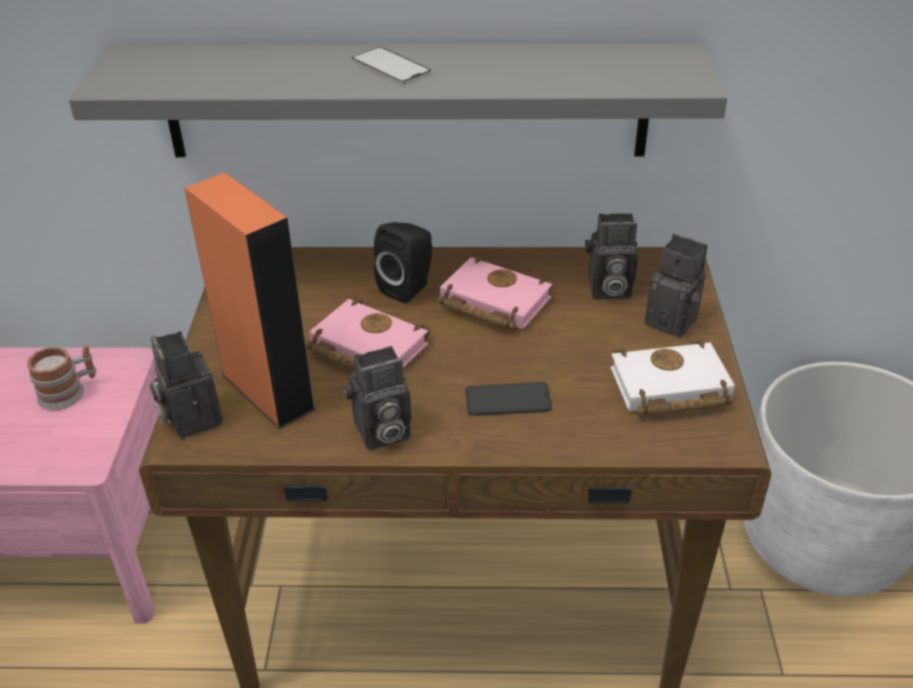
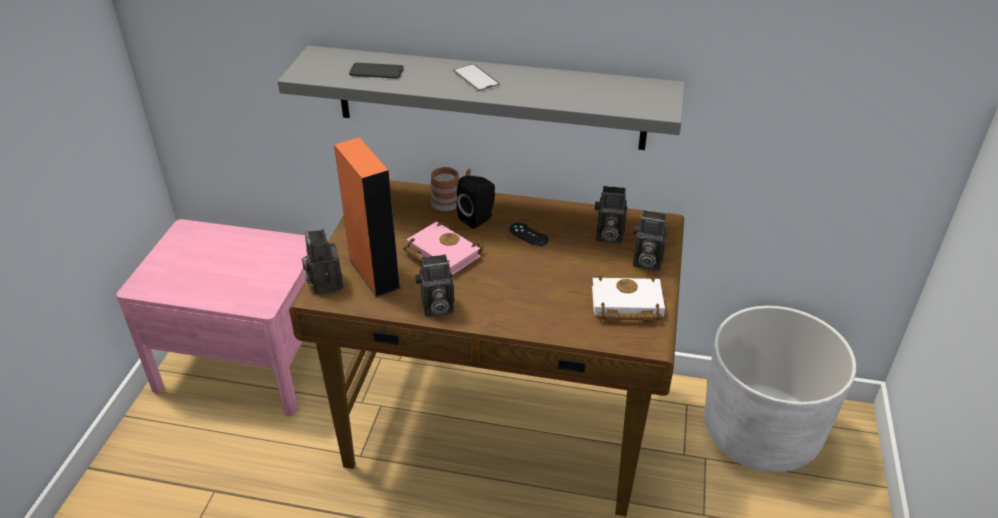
camera: 10 degrees right, 0 degrees up
(69, 392) = (261, 259): mug -> mug (451, 201)
(491, 302) = (528, 235): pink book -> black game controller
(508, 400) = (520, 298): phone -> phone (376, 71)
(675, 320) = (645, 262): camera -> camera turned 150 degrees clockwise

